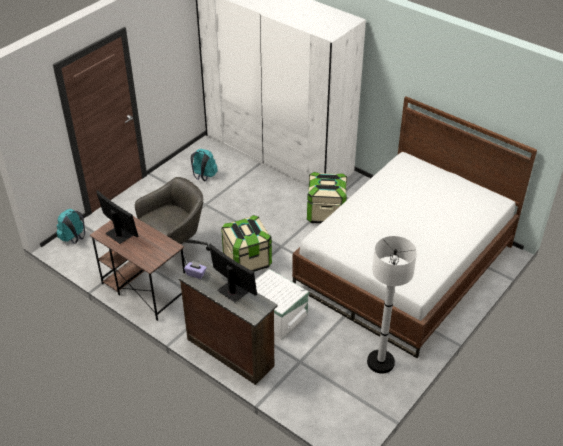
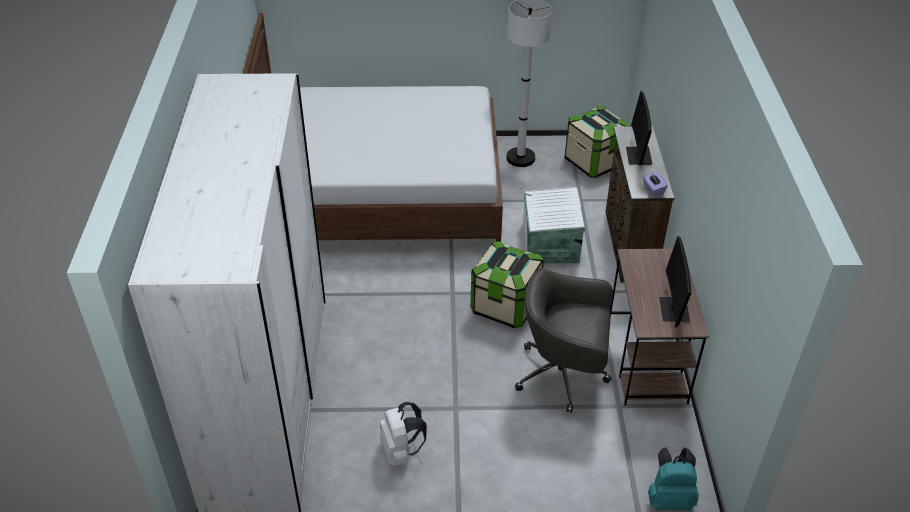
camera: 130 degrees left, 0 degrees up
(204, 177) = (401, 451): turquoise backpack -> white backpack
(326, 213) = (355, 288): storage box -> storage box (594, 162)

